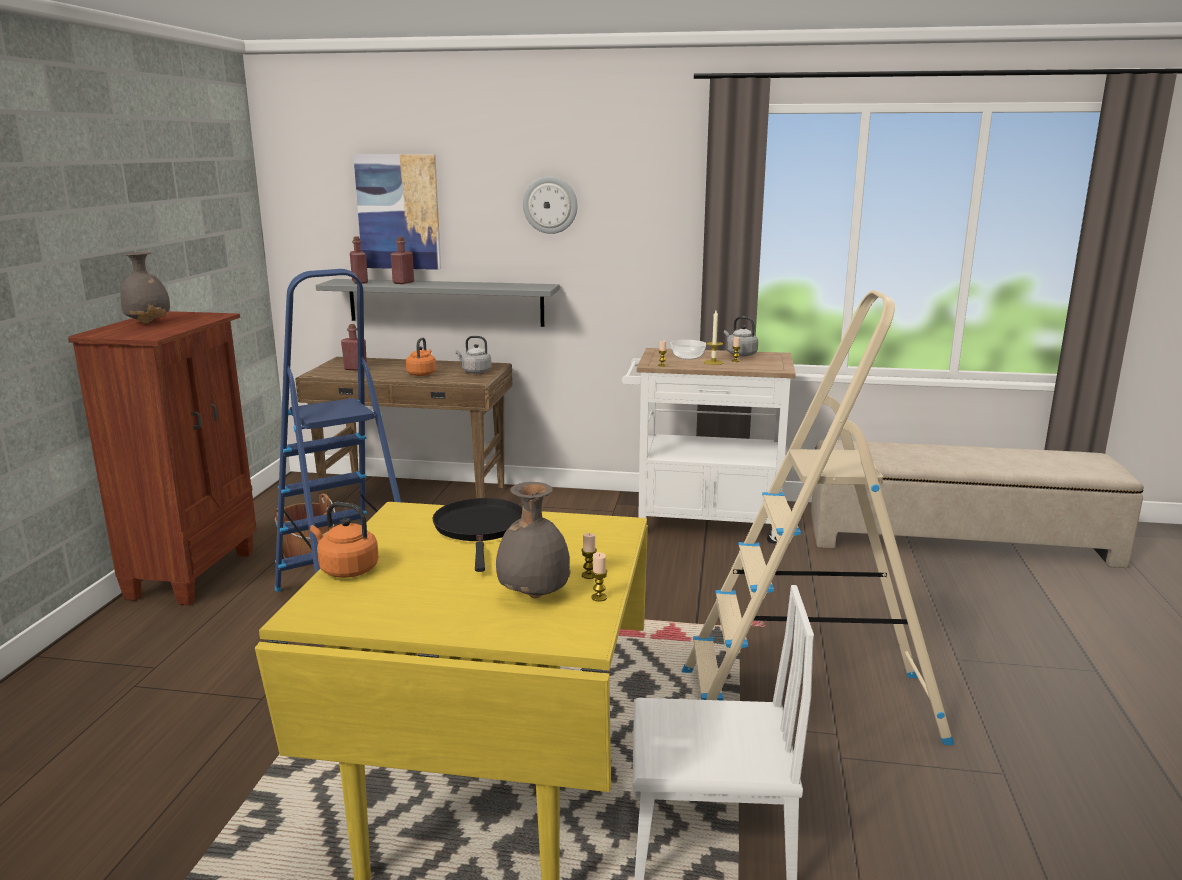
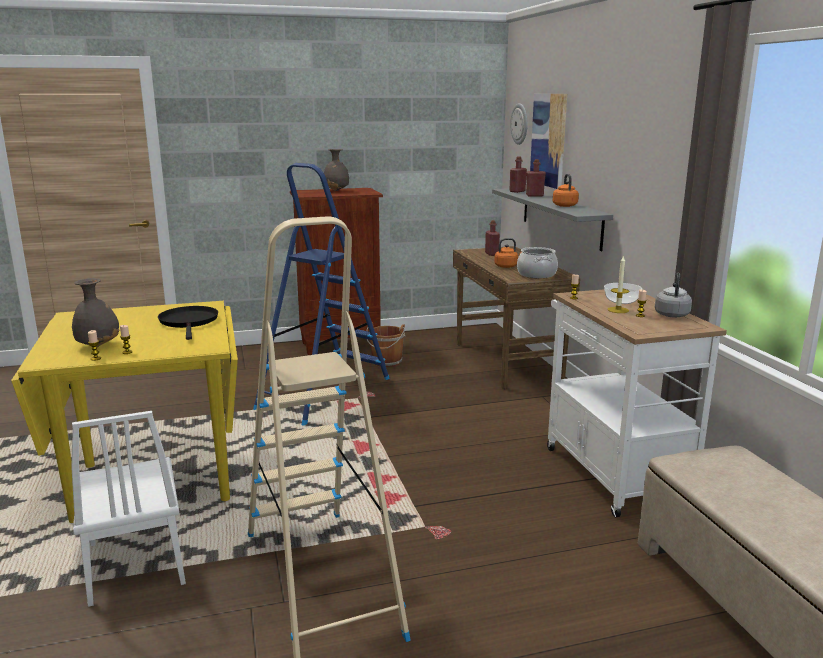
camera: 65 degrees right, 0 degrees up
(346, 569) = (124, 311): orange kettle -> orange kettle (564, 205)
(475, 371) = (536, 274): grey kettle -> cooking pot
(480, 529) = (189, 322): black frying pan -> black frying pan turned 75 degrees counterclockwise
(550, 205) = (615, 140): wall clock -> wall clock (520, 124)

